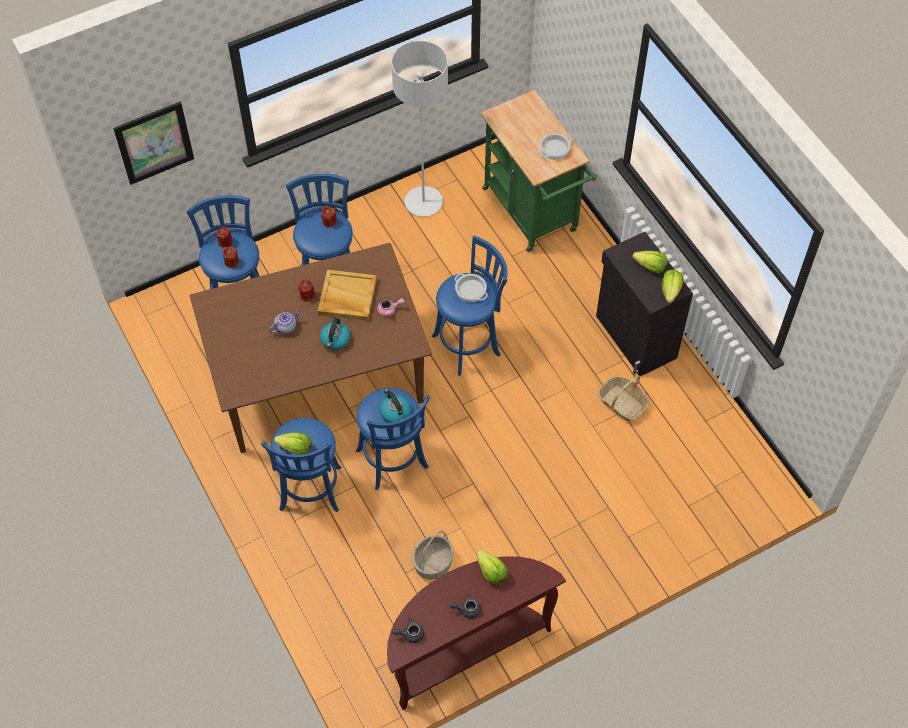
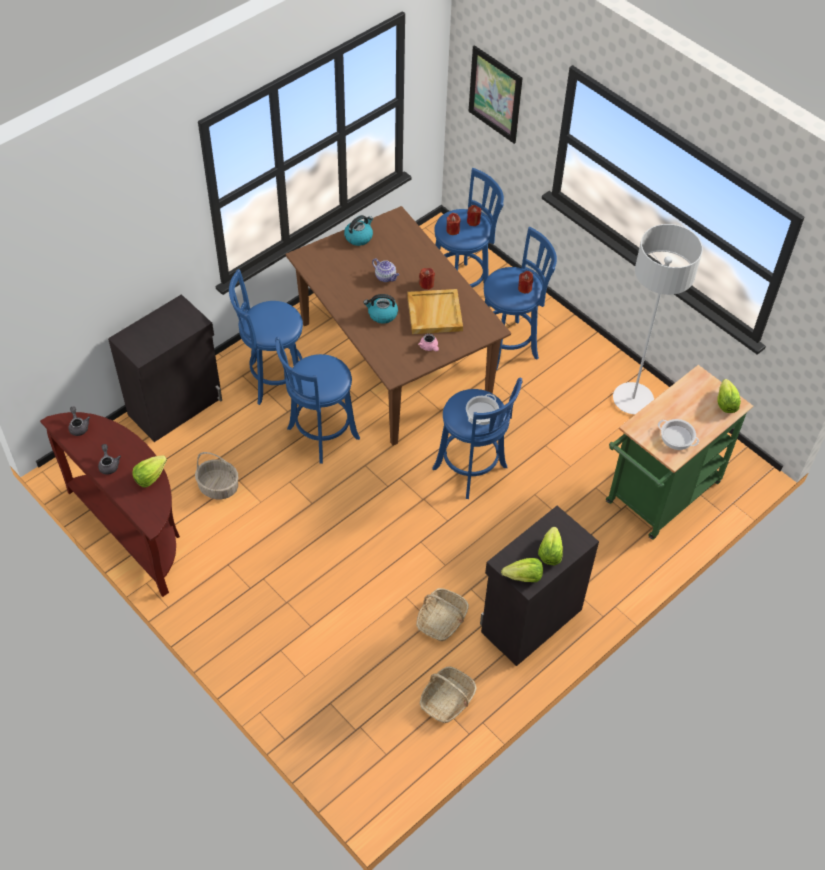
camera: 75 degrees right, 5 degrees down
(295, 448) = (264, 316): lettuce -> lettuce (725, 403)
(318, 589) = (176, 407): none -> black cabinet
(395, 412) = (320, 380): kettle -> kettle (359, 237)
(700, 415) = (447, 700): none -> basket

